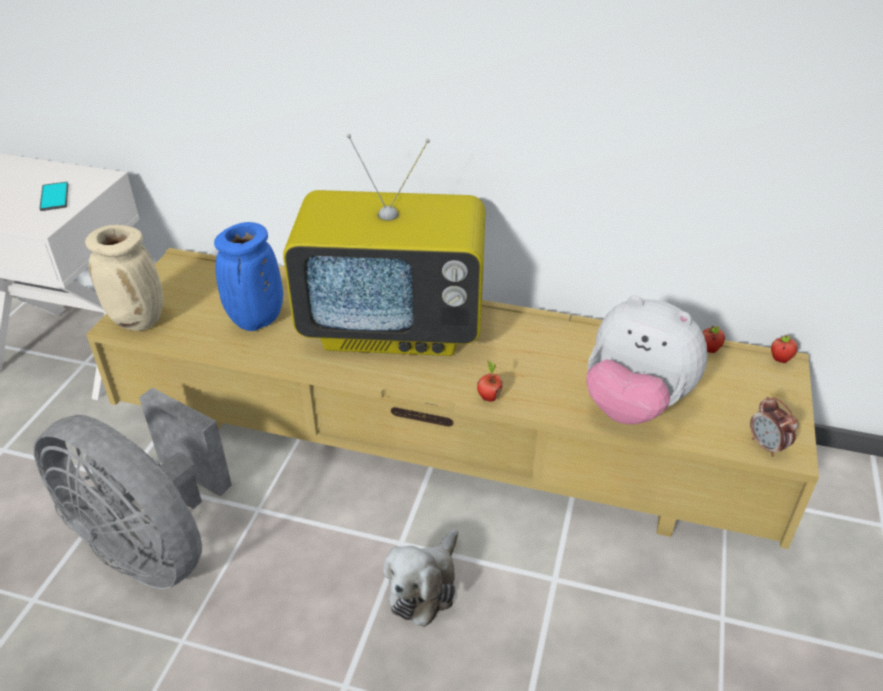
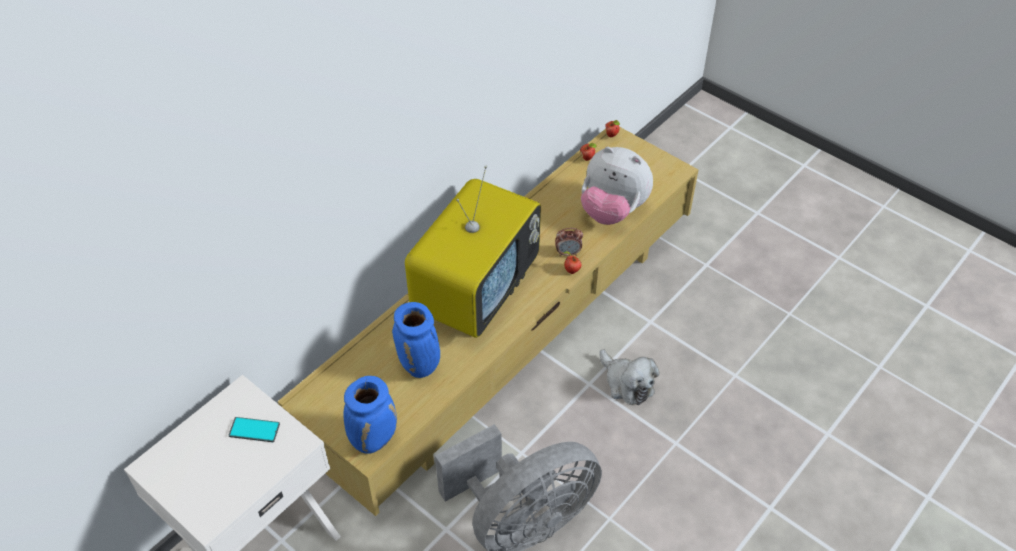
camera: 65 degrees left, 10 degrees up
(140, 321) = (374, 439): beige vase -> blue vase
(634, 405) = (612, 211): plush toy -> plush toy turned 60 degrees clockwise
(767, 446) = (670, 176): alarm clock -> alarm clock (568, 253)

